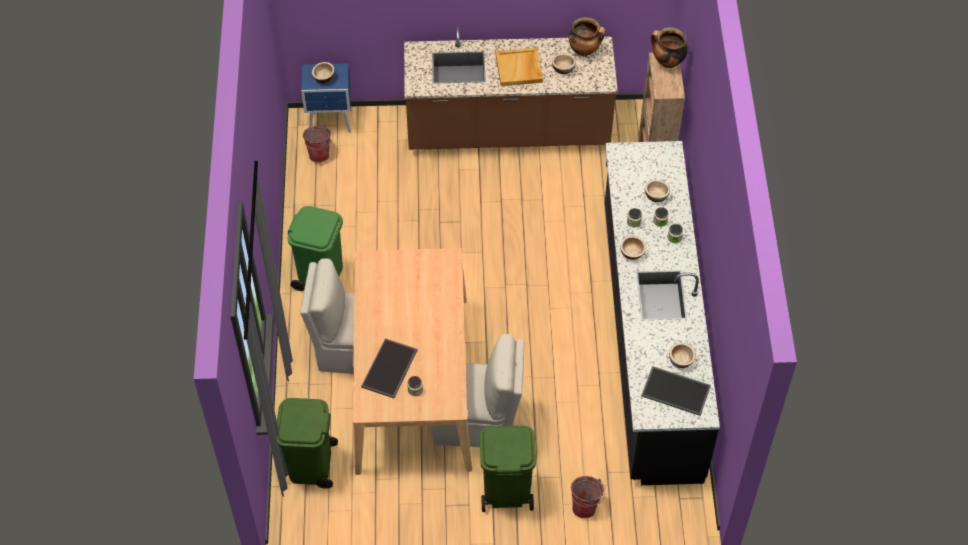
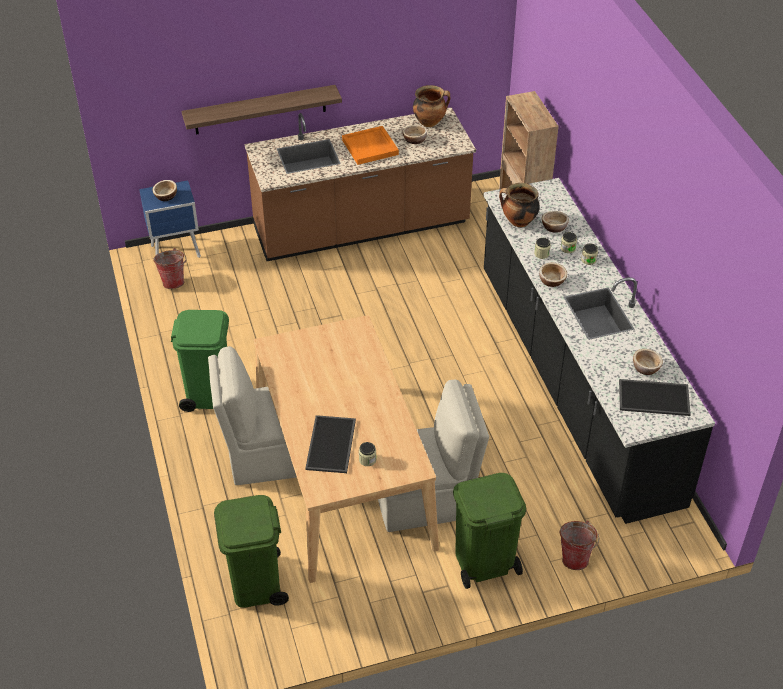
camera: 15 degrees left, 10 degrees down
(421, 15) = (260, 110): none -> shelf
(519, 69) = (370, 147): beige tray -> orange tray
(667, 62) = (527, 100): cooking pot -> cooking pot (518, 222)

